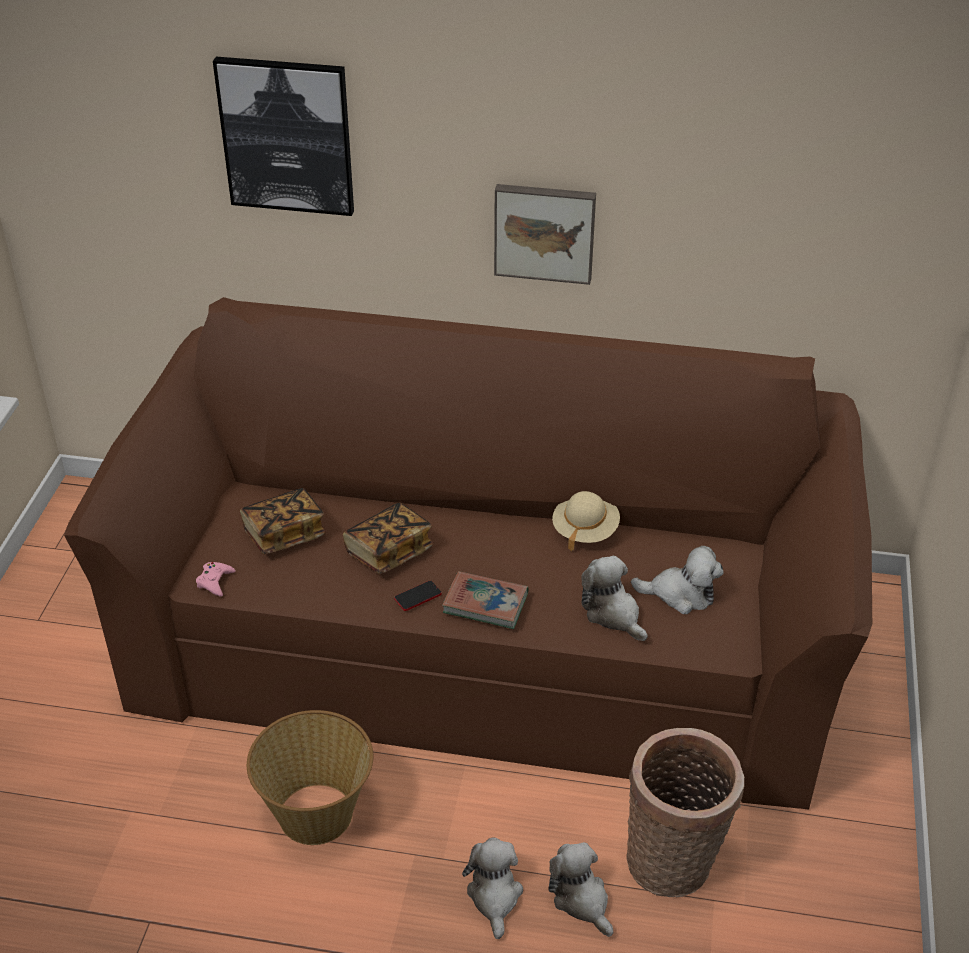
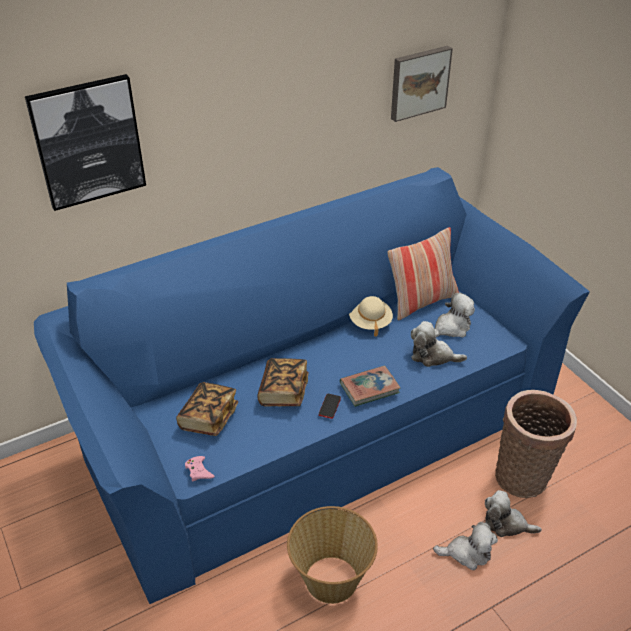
camera: 40 degrees left, 0 degrees up
(485, 637) = (314, 423): brown sofa -> blue sofa
(494, 896) = (467, 553): plush toy -> plush toy turned 135 degrees clockwise
(544, 231) = (270, 149): picture -> picture (419, 82)
(686, 542) = (421, 301): none -> pillow

